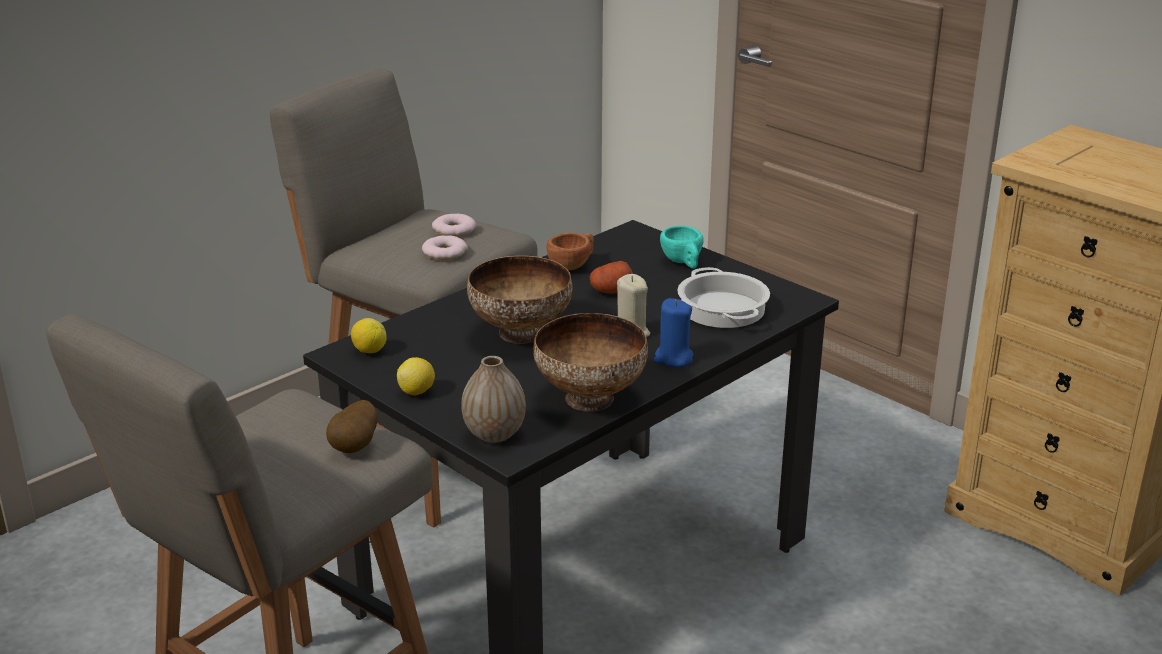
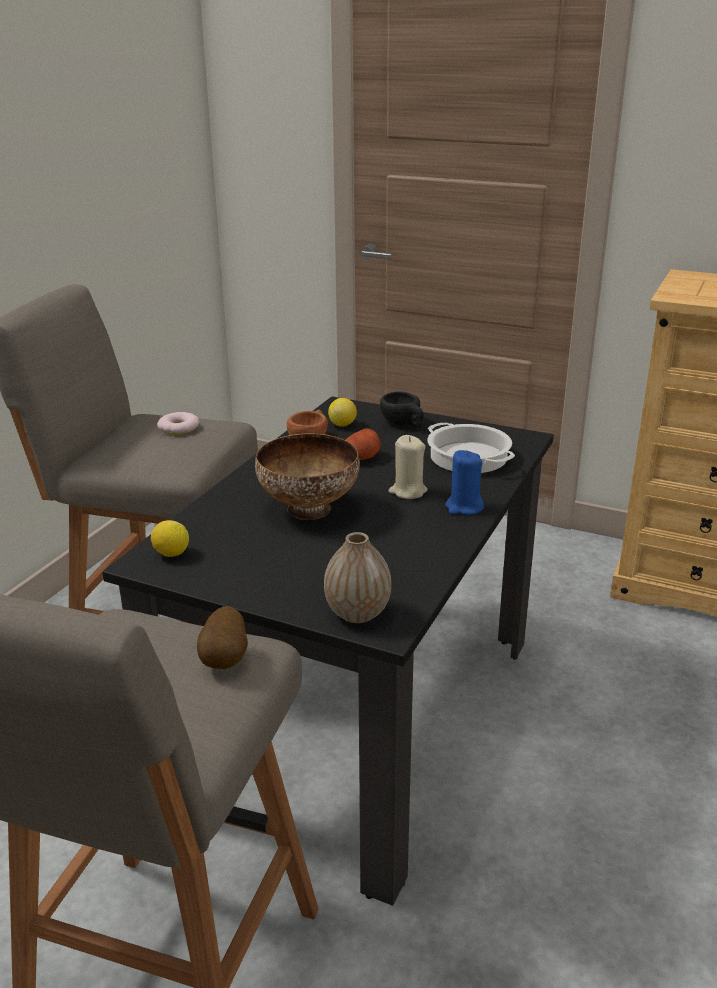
camera: 20 degrees left, 0 degrees up
(417, 392) = (248, 586): lemon -> lemon (342, 424)
(444, 253) = (184, 449): donut -> none
(591, 399) = (422, 559): bowl -> none
(683, 263) = (404, 424): turquoise cup -> black cup

